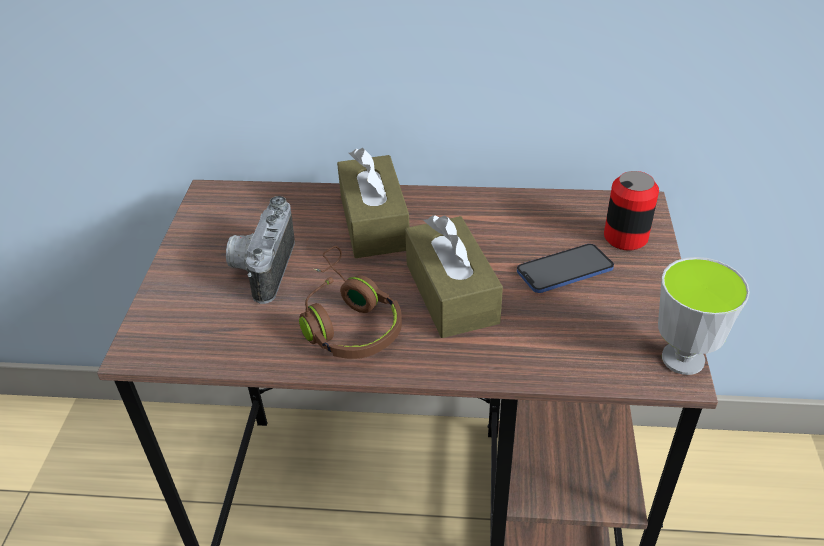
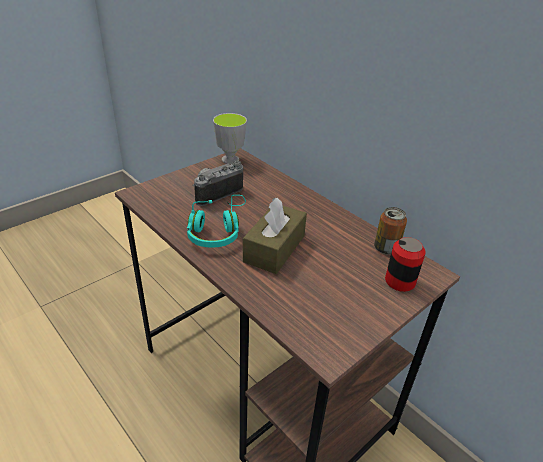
camera: 40 degrees right, 5 degrees down
(347, 320) = (217, 230): brown headphones -> turquoise headphones
(374, 222) = (285, 202): brown tissue box -> none
(562, 207) = (386, 248): none -> can
(564, 270) = (342, 274): phone -> none
(683, 359) = (341, 352): cup -> cup (230, 160)

